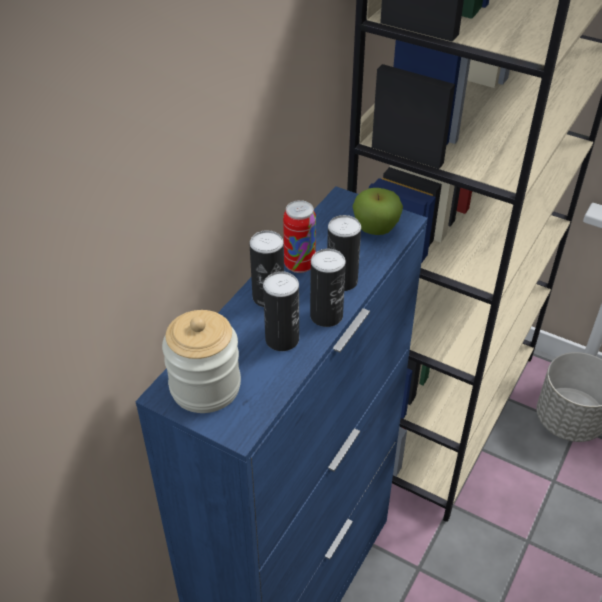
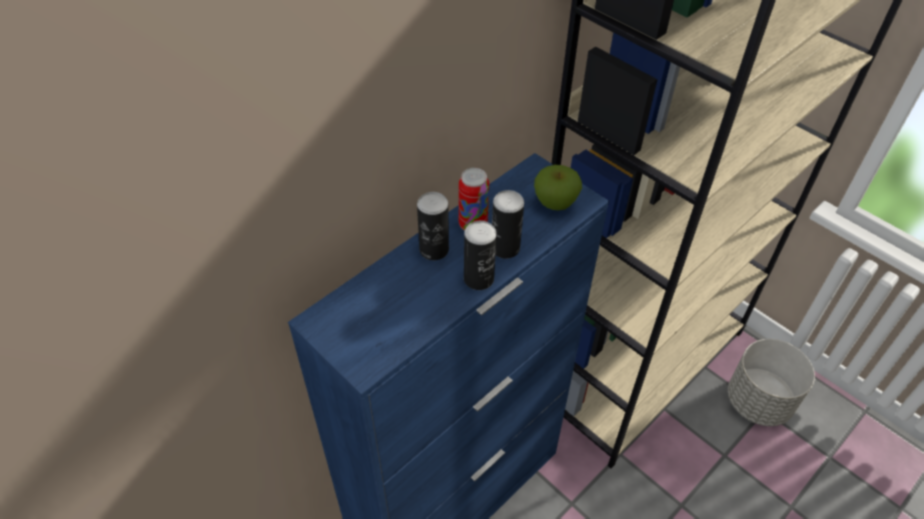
camera: 15 degrees right, 5 degrees up
(205, 387) = (350, 322): jar -> none
(282, 339) = (431, 293): can -> none

